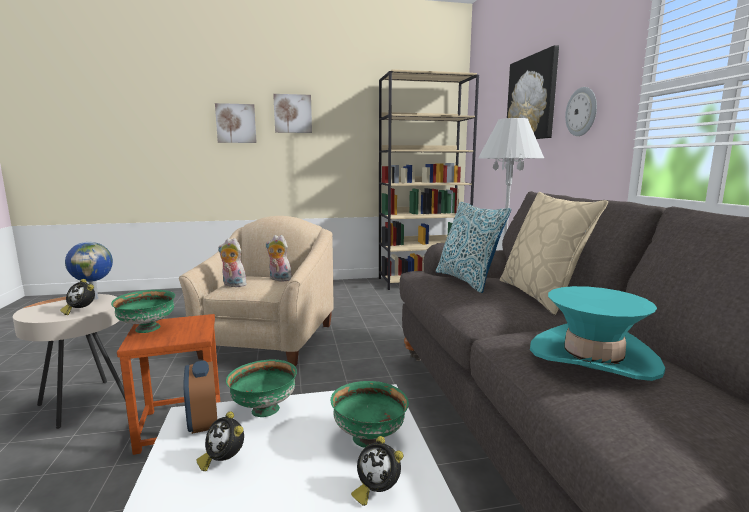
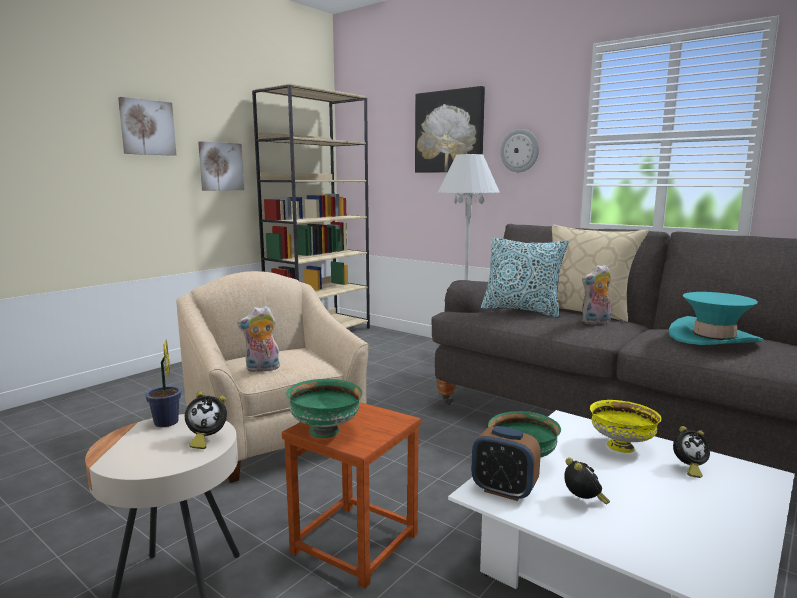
camera: 40 degrees left, 0 degrees up
(95, 298) = (166, 424): globe -> potted plant
(224, 461) = (583, 502): alarm clock -> alarm clock turned 105 degrees counterclockwise
(236, 123) = (63, 138): picture -> picture (220, 166)
(279, 279) = (294, 352): plush toy -> plush toy (596, 322)
(369, 438) = (621, 446): green bowl -> yellow bowl

